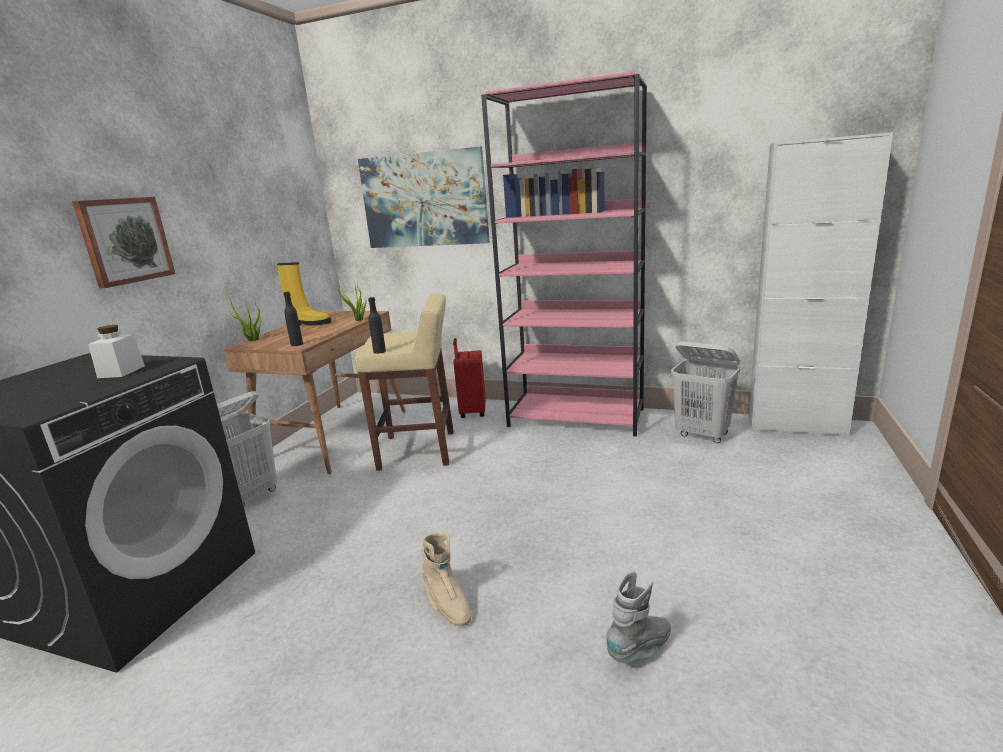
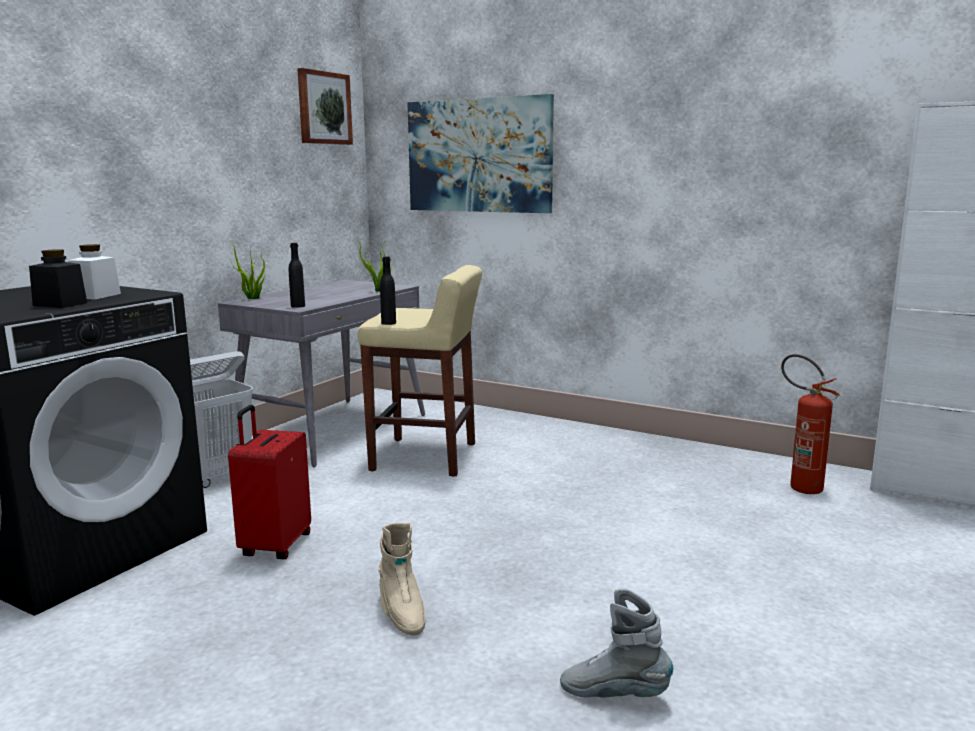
camera: 10 degrees right, 5 degrees down
(89, 388) = (60, 304): none -> black jar
(125, 240) = (130, 166): picture -> picture (323, 108)
(309, 324) = (322, 289): yellow boot -> none
(334, 436) = (333, 430): brown desk -> grey desk
(472, 412) = (506, 425): red suitcase -> red suitcase (274, 546)
(577, 417) = (637, 447): pink bookcase -> none
(641, 650) = (614, 694): grey boot -> grey boot turned 135 degrees counterclockwise
(702, 435) = (798, 486): white laundry basket -> fire extinguisher

